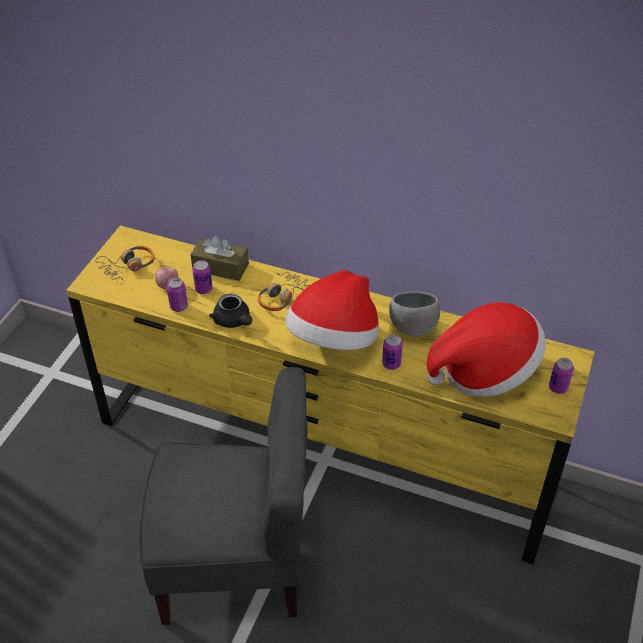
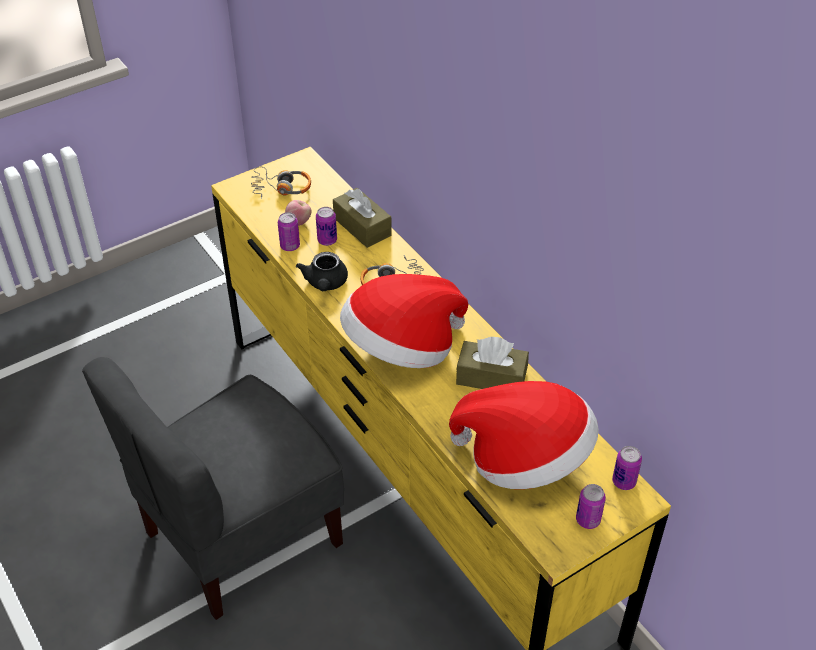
camera: 35 degrees right, 0 degrees up
(234, 564) = (241, 537): grey chair -> grey chair turned 105 degrees clockwise
(391, 364) = (434, 401): can -> can (624, 482)
(412, 328) = (491, 377): grey bowl -> brown tissue box

